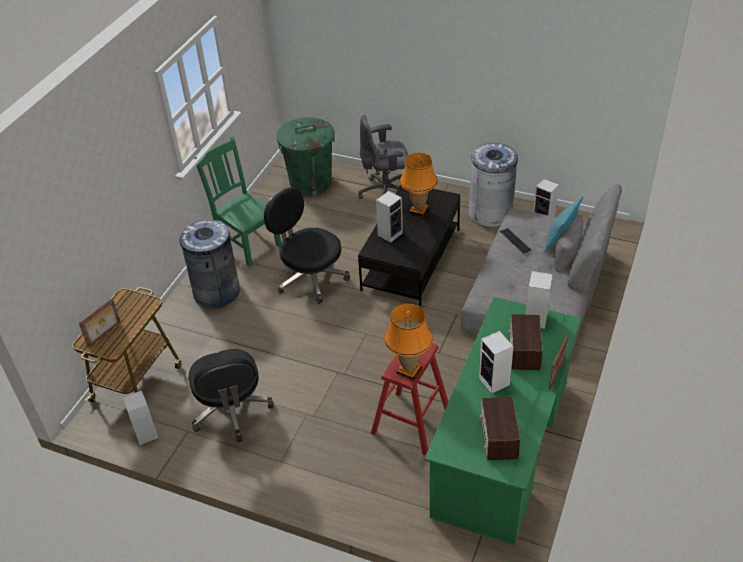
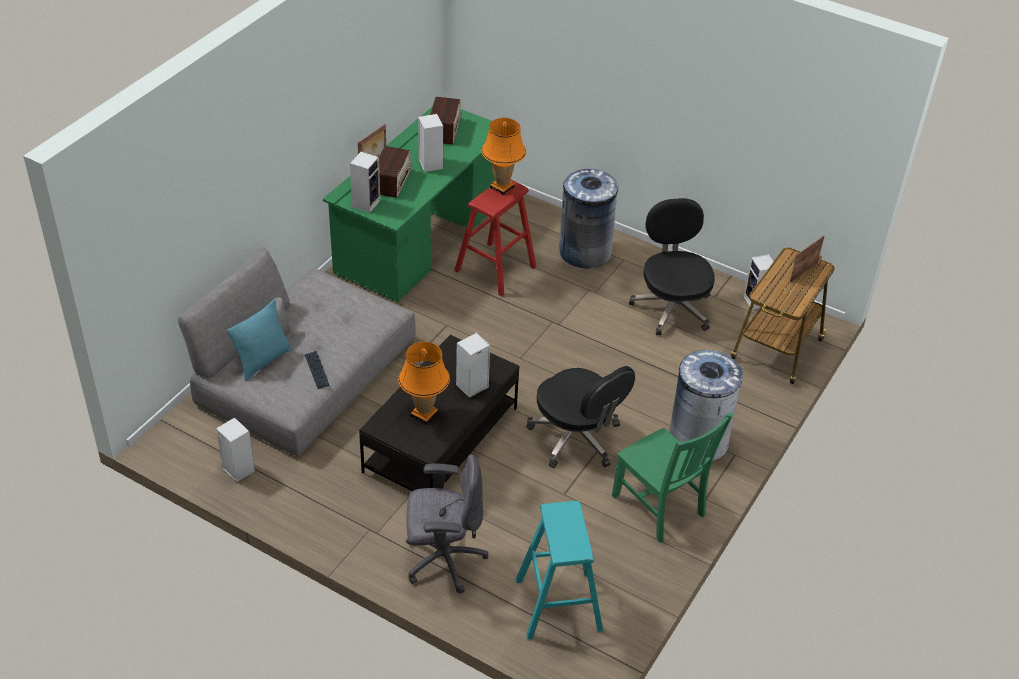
camera: 175 degrees left, 0 degrees up
(310, 183) = (558, 605): green trash can -> turquoise stool
(490, 213) = (306, 492): grey trash can -> grey trash can (584, 252)

